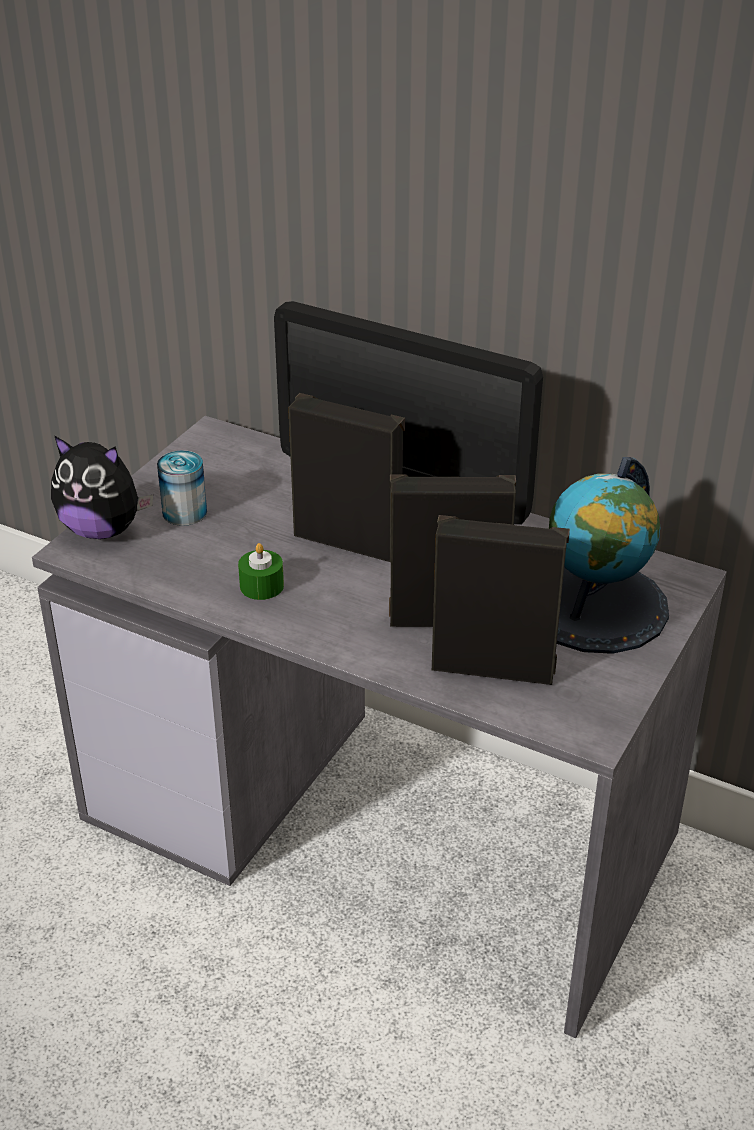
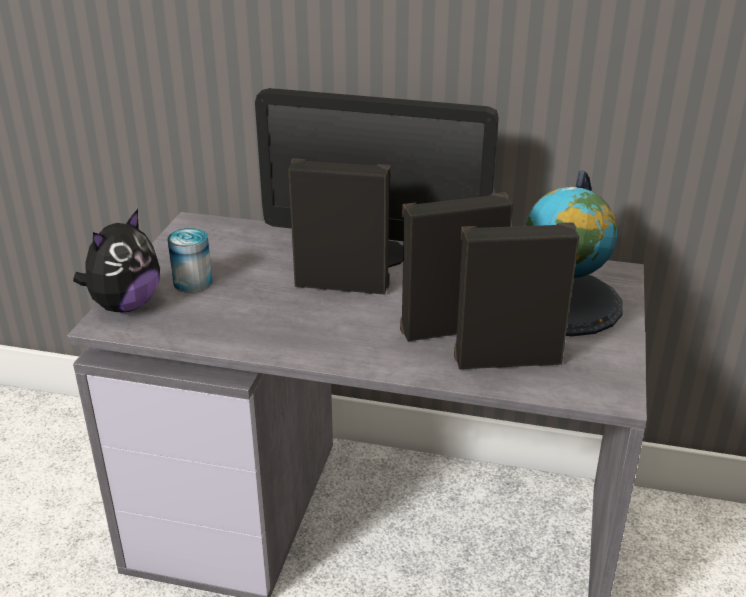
camera: 15 degrees left, 5 degrees down
(102, 530) = (125, 305): plush toy -> plush toy turned 60 degrees counterclockwise
(261, 586) = (284, 327): green candle -> none

